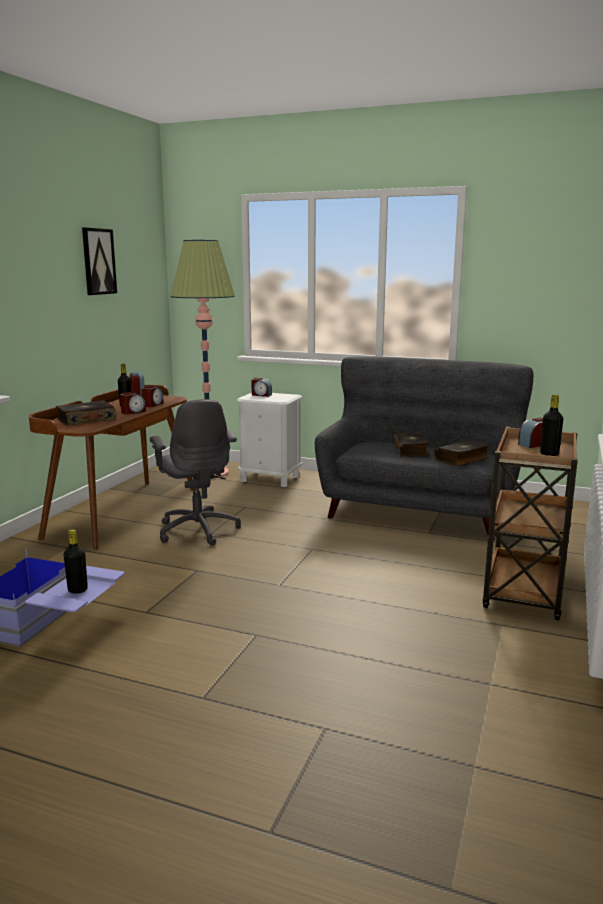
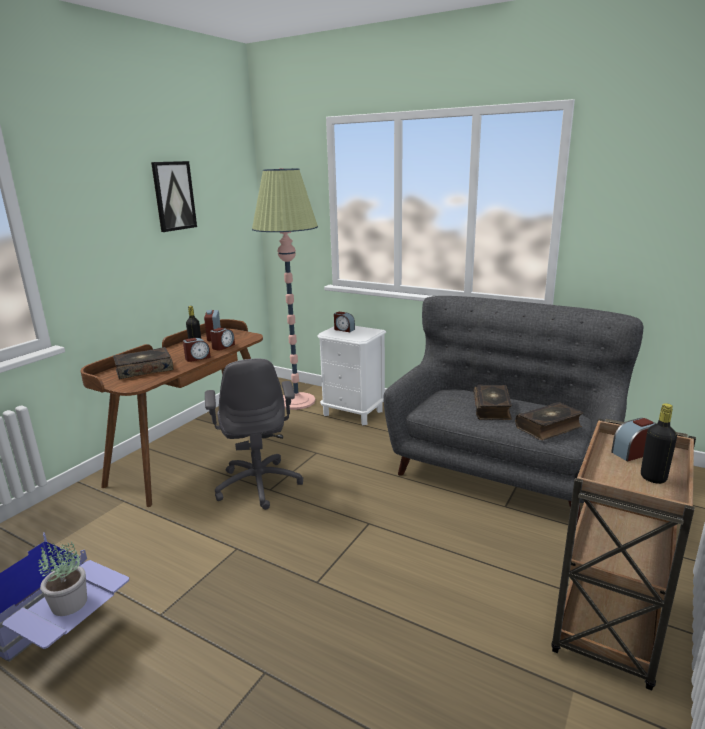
camera: 10 degrees right, 5 degrees up
(77, 590) = (69, 604): black bottle -> potted plant

